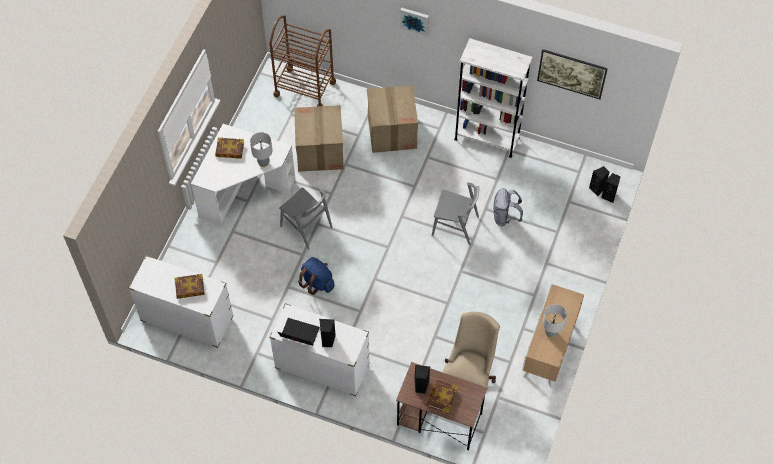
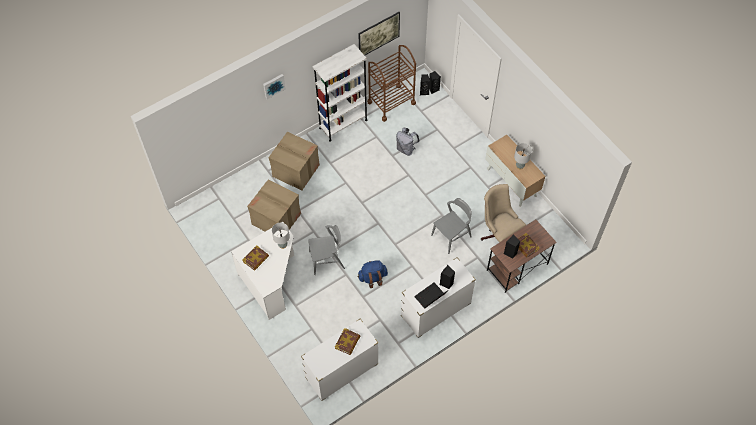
camera: 55 degrees left, 0 degrees up
(305, 88) = (220, 199): brown cart -> brown cart (391, 102)
(455, 226) = (391, 178): grey chair -> grey chair (451, 236)

